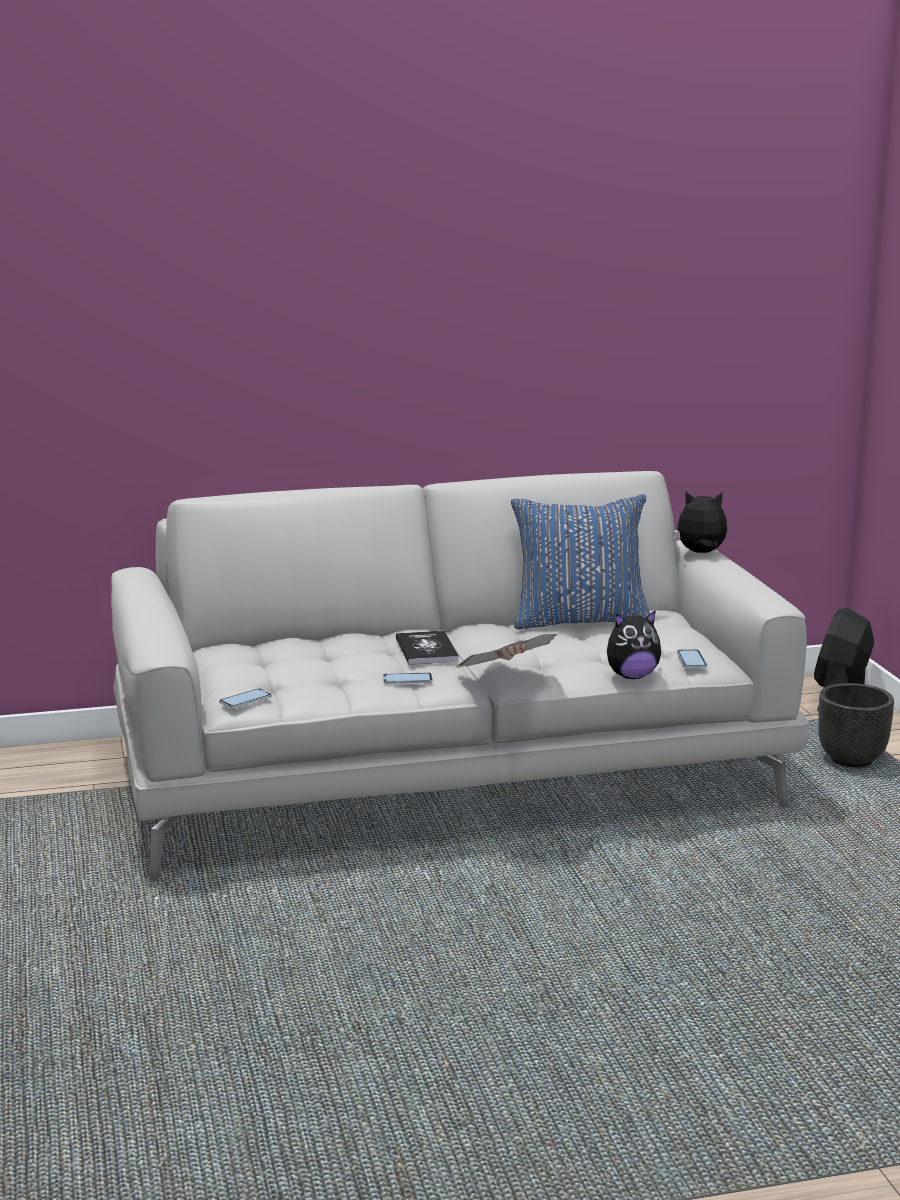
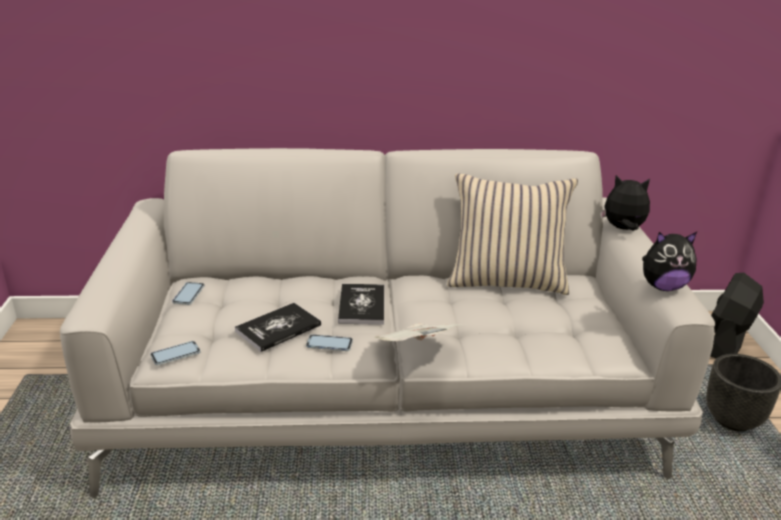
camera: 10 degrees right, 10 degrees up
(344, 673) = (278, 328): none -> book
(579, 620) = (506, 281): blue pillow -> beige pillow
(631, 676) = (537, 361): plush toy -> plush toy (663, 287)
(691, 660) = (597, 347): phone -> phone (188, 294)

